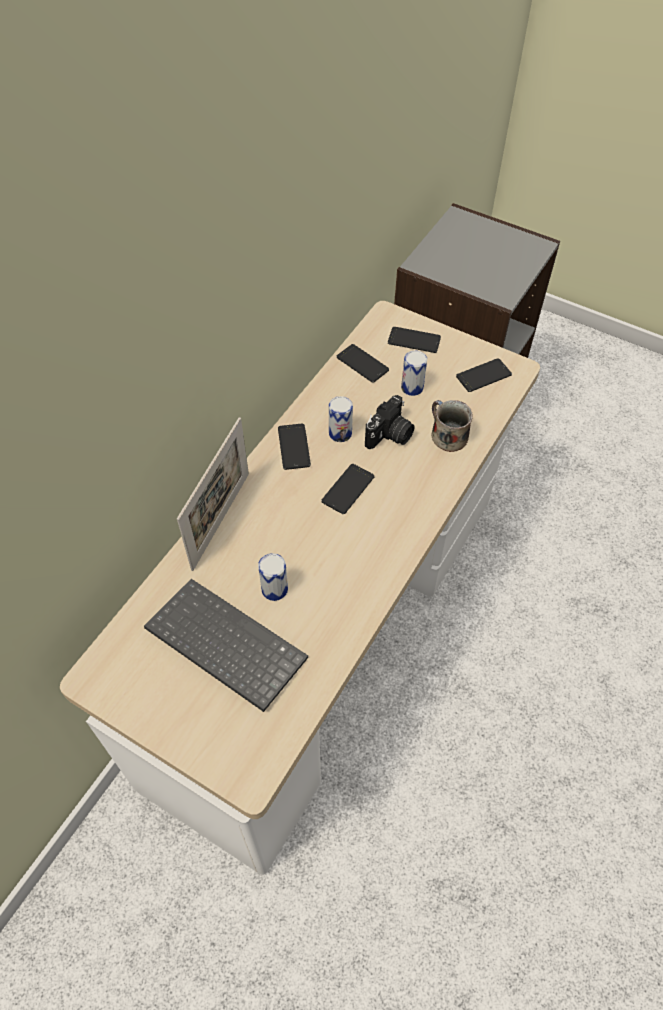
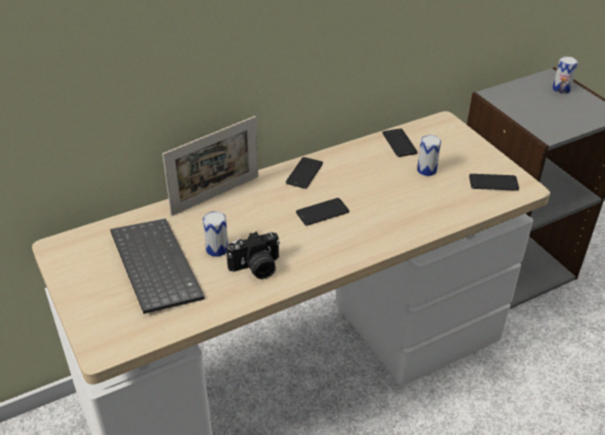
camera: 30 degrees right, 15 degrees down
(340, 433) = (346, 177): can -> can (561, 89)
(390, 436) = (383, 193): camera -> camera (256, 268)
(414, 340) = (453, 142): phone -> none
(447, 435) = (430, 209): mug -> none

